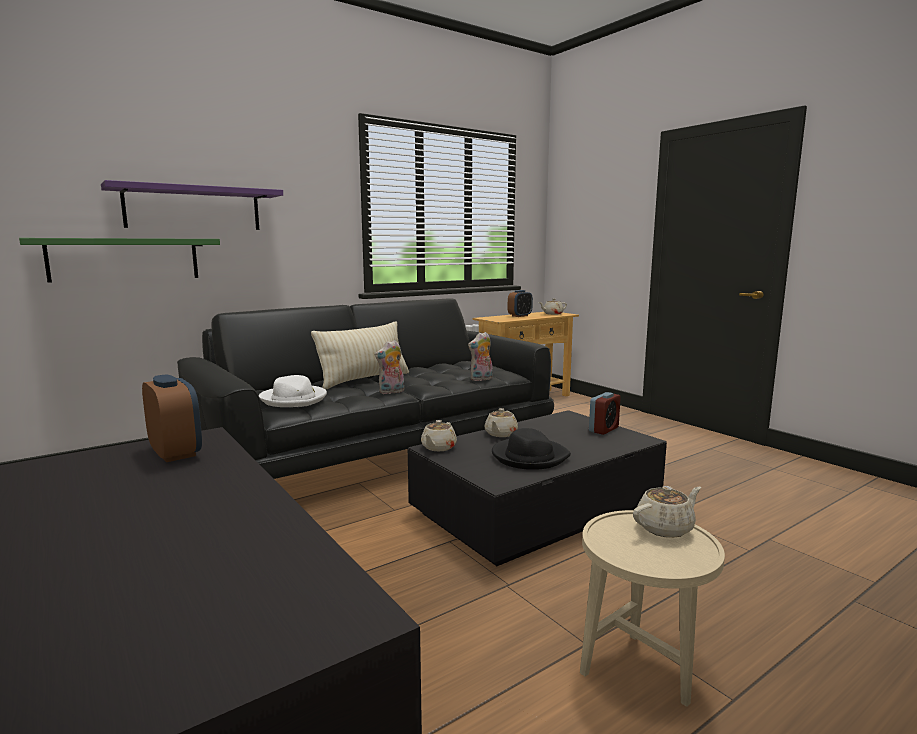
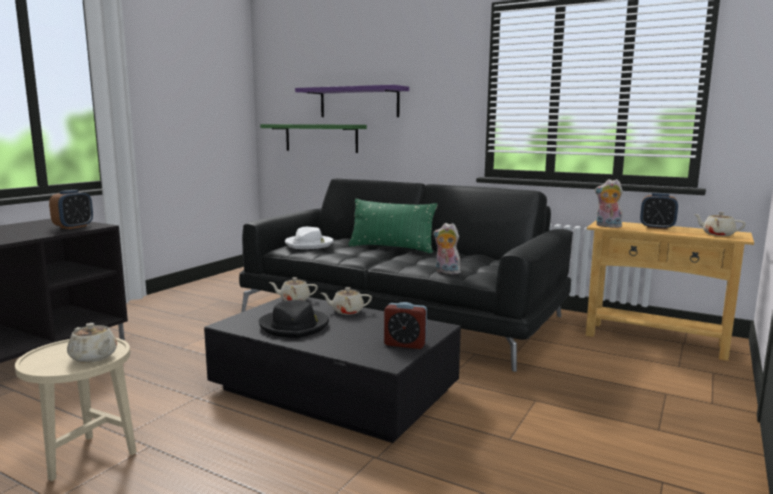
camera: 65 degrees right, 0 degrees up
(364, 379) = (391, 248): beige pillow -> green pillow
(391, 392) = (363, 258): plush toy -> plush toy (607, 226)

